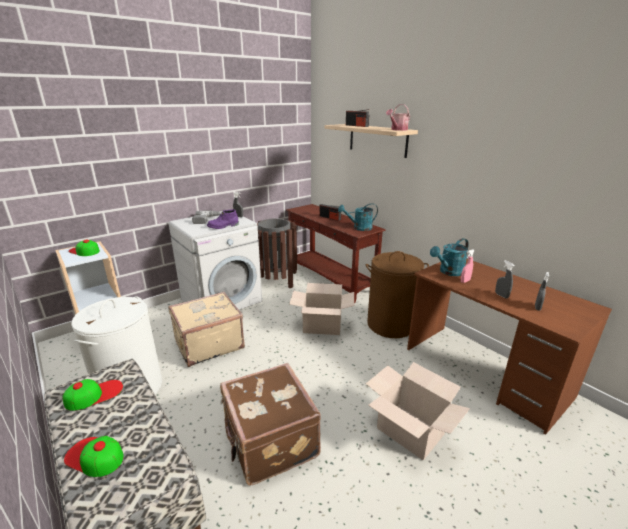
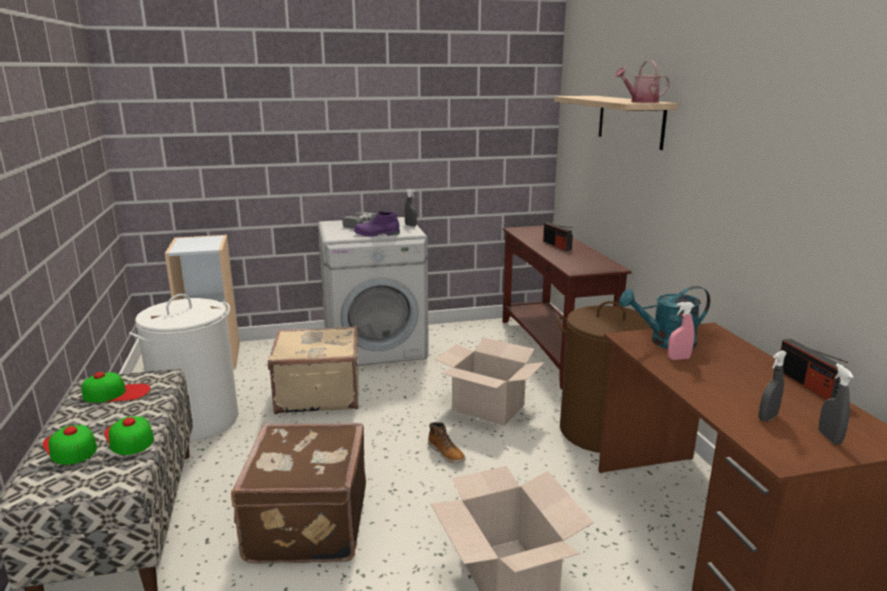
camera: 25 degrees right, 5 degrees down
(84, 251) = (200, 242): cap -> cap (129, 436)
(276, 281) = (468, 337): brown trash can -> none
(320, 362) = (446, 453): none -> boot
(356, 126) = (599, 97): radio -> radio (807, 384)
(359, 228) = (587, 264): turquoise watering can -> none
(501, 295) = (720, 388): grey spray bottle -> grey spray bottle (829, 437)

